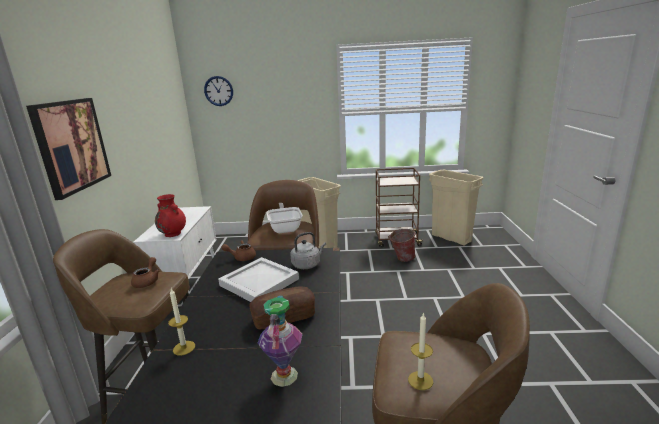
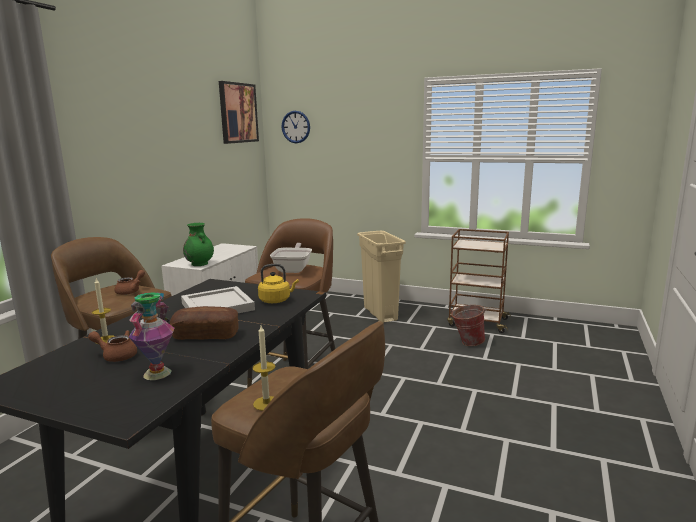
camera: 20 degrees right, 5 degrees down
(71, 145) = (107, 161): picture -> picture (238, 113)
(173, 234) = (200, 264): red vase -> green vase
(241, 257) = (225, 286): brown teapot -> brown teapot (116, 355)
(307, 264) = (276, 300): grey kettle -> yellow kettle
(451, 238) = (551, 331): beige trash can -> none

